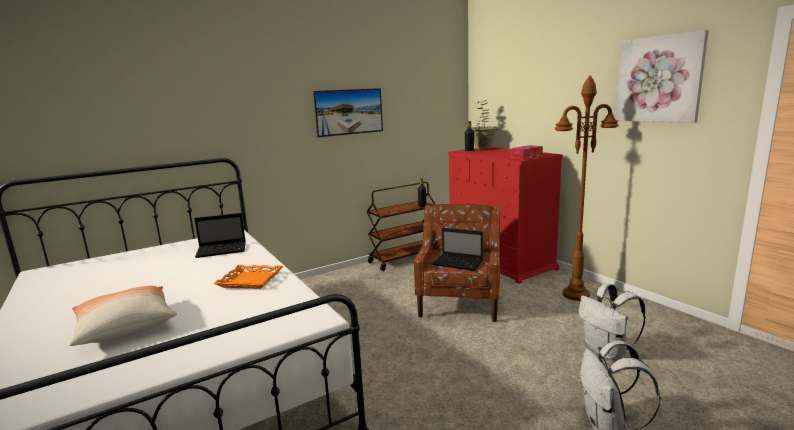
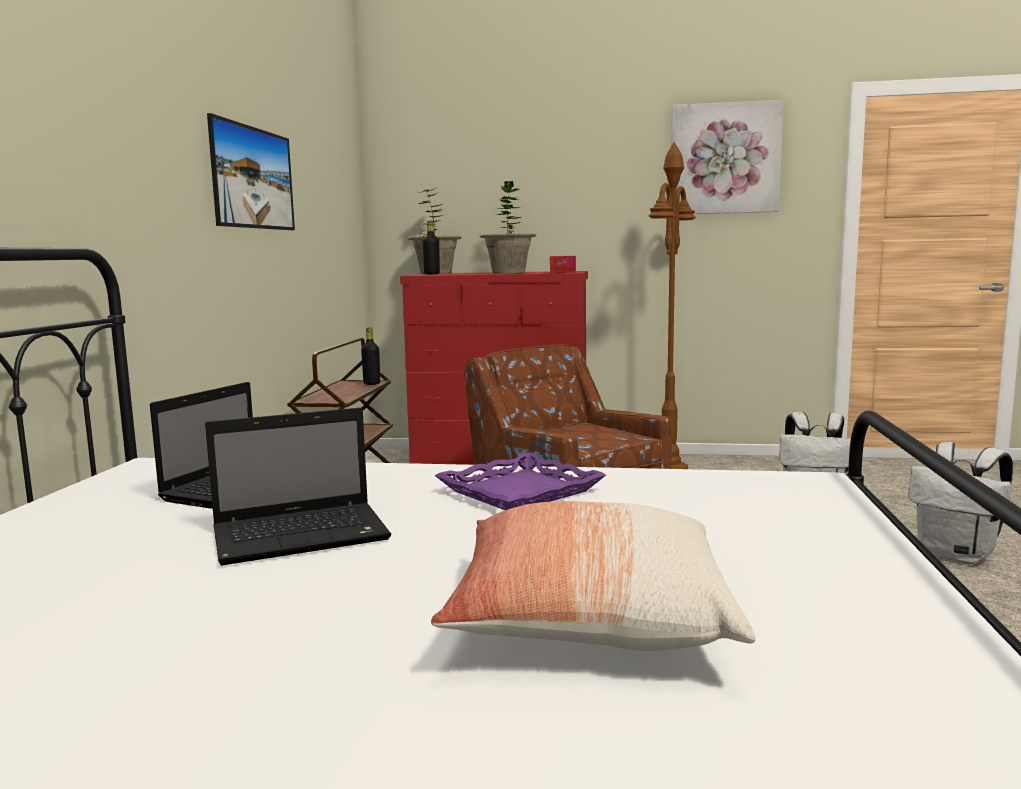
camera: 50 degrees left, 5 degrees down
(250, 281) = (520, 492): orange tray -> purple tray
(459, 263) = (594, 438): laptop -> laptop (304, 535)
(504, 153) = (508, 273): none -> potted plant

